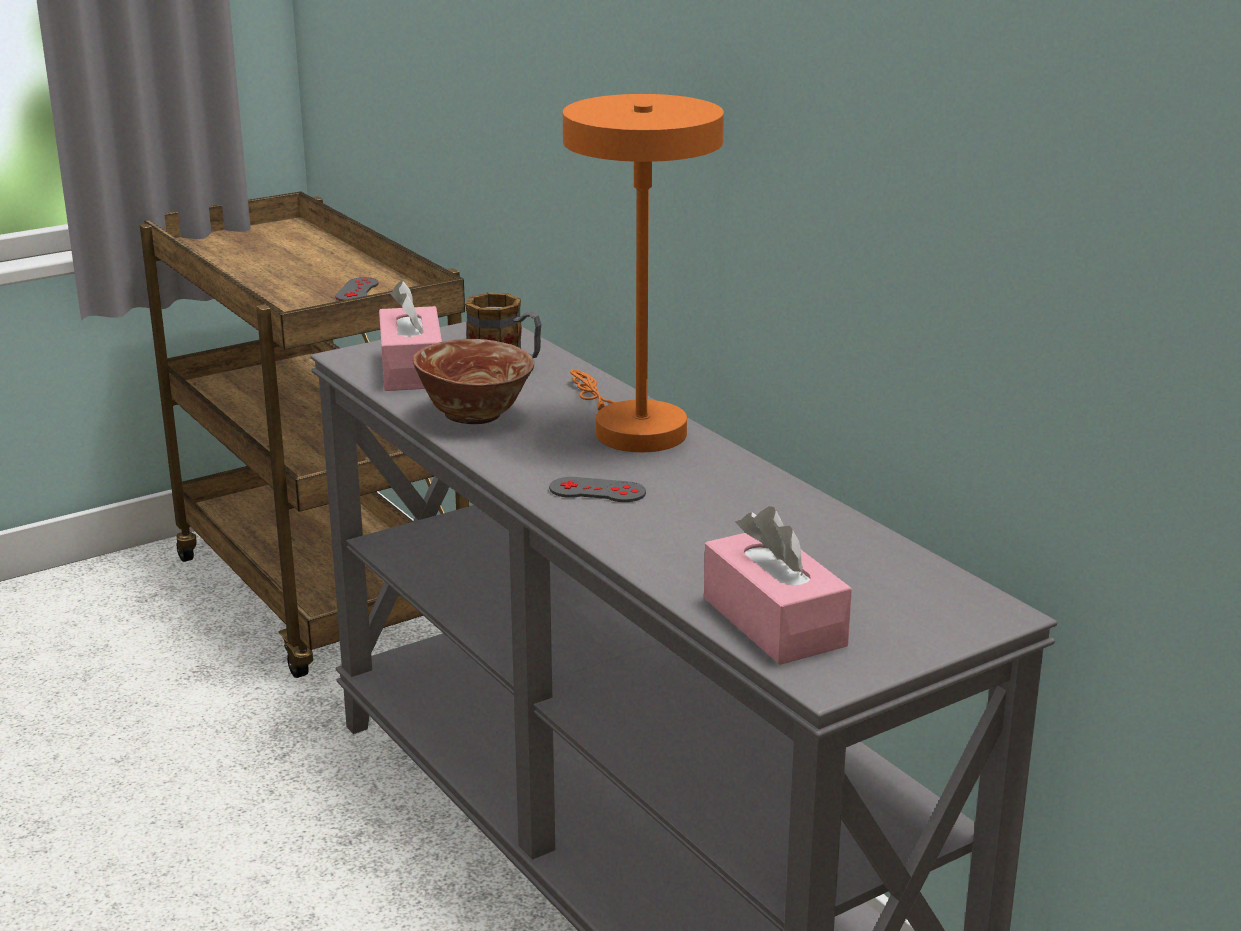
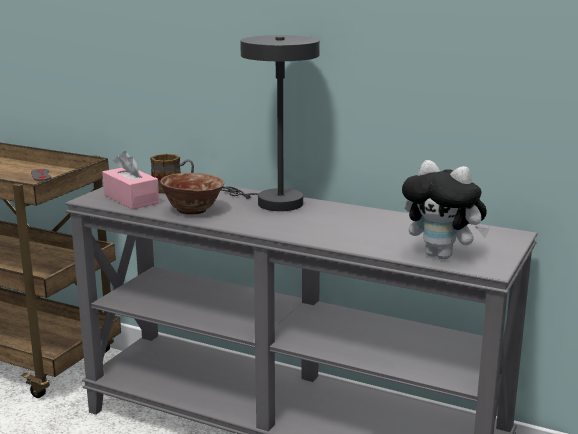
camera: 30 degrees left, 5 degrees down
(597, 490) = (296, 227): grey game controller -> none
(631, 428) = (272, 202): orange table lamp -> grey table lamp
(774, 622) = (443, 255): pink tissue box -> plush toy

